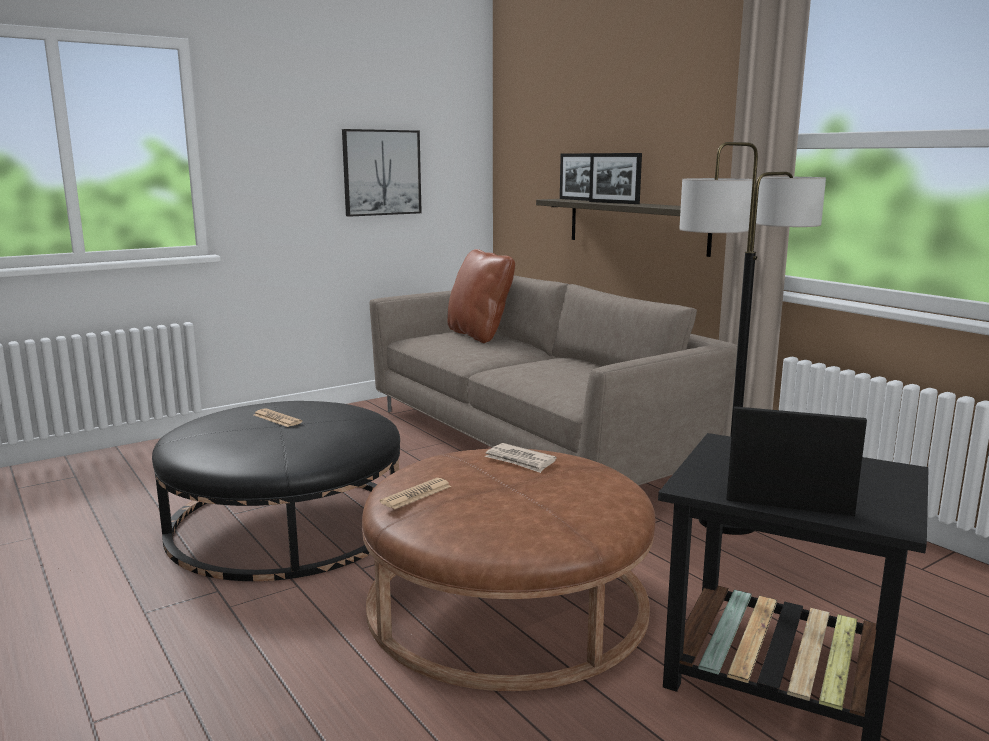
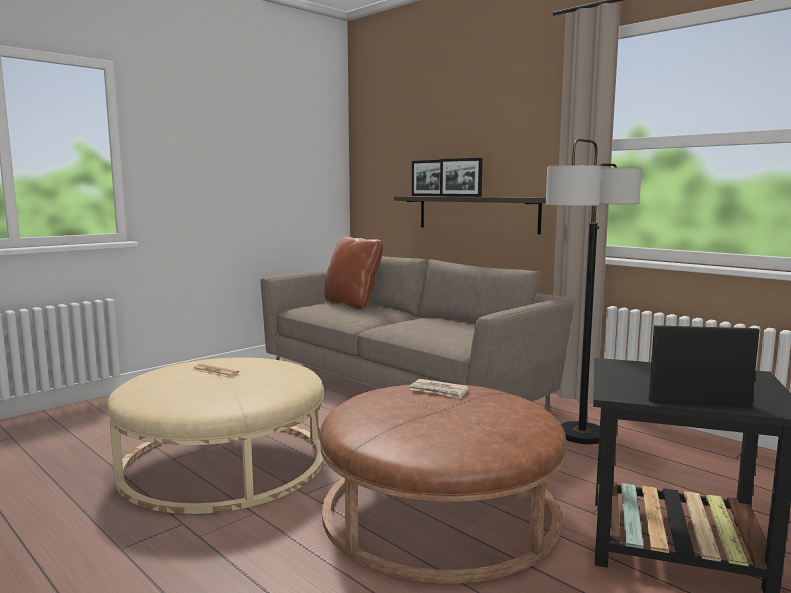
camera: 10 degrees left, 5 degrees down
(286, 522) = (224, 462): black ottoman -> beige ottoman
(381, 172) = (266, 176): picture -> none
(416, 494) = (370, 421): newspaper -> none

